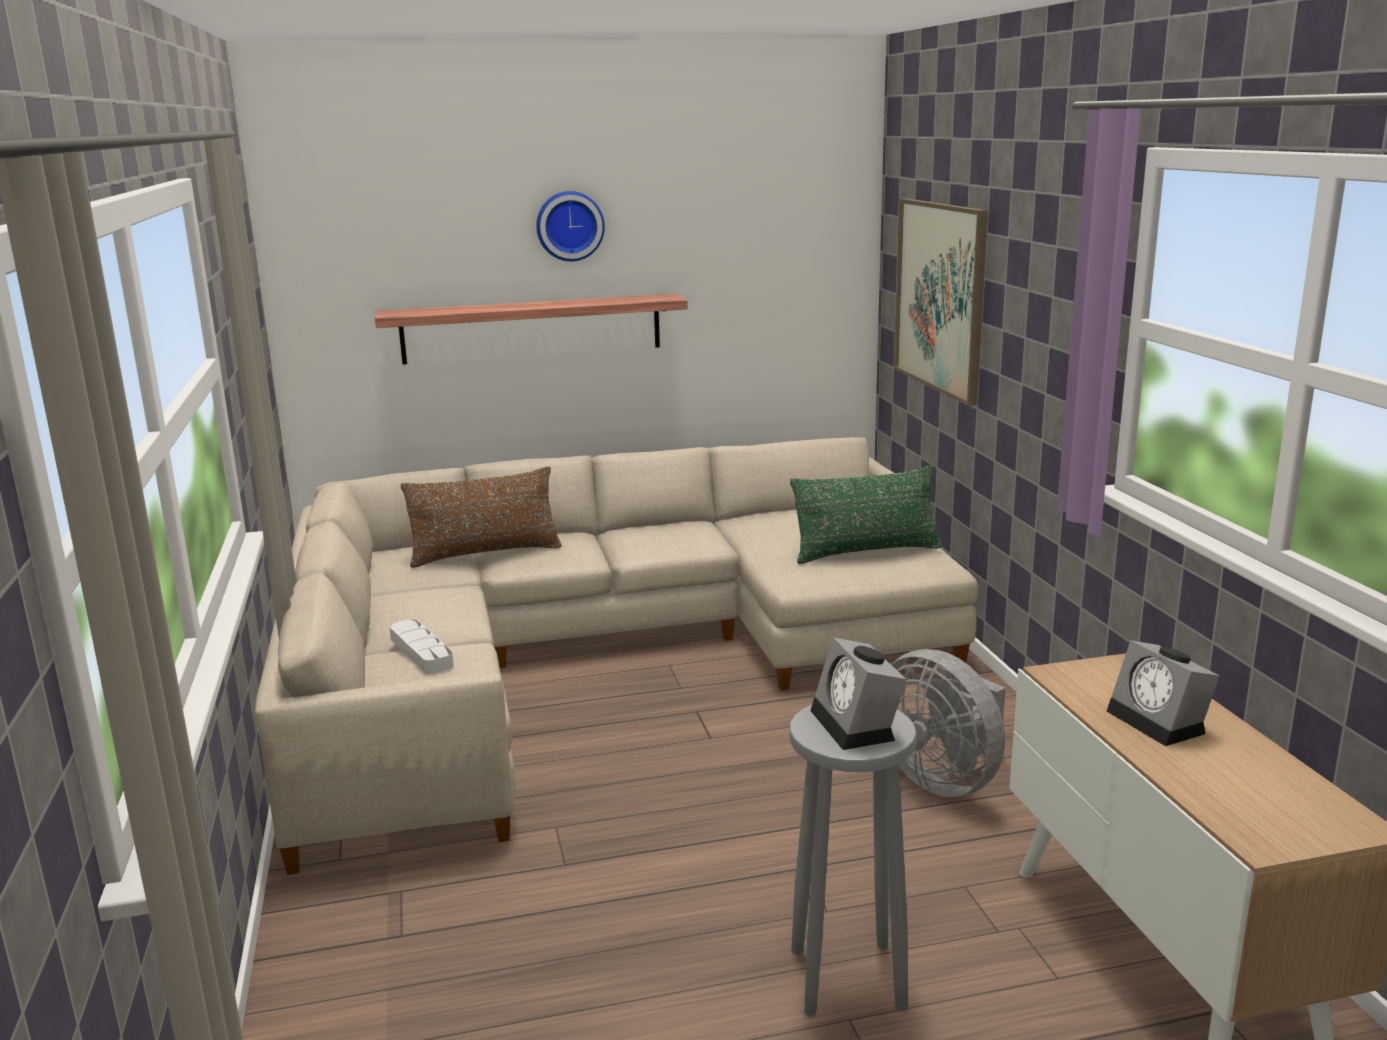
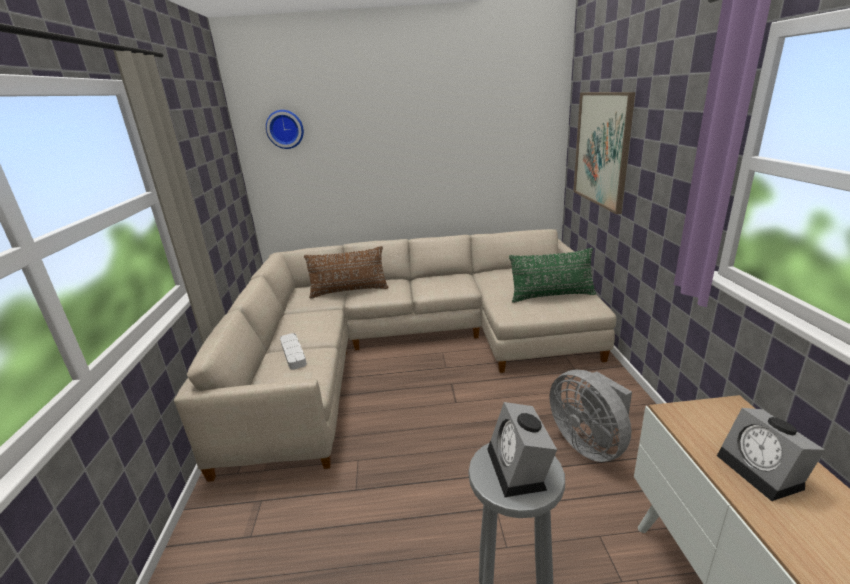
camera: 10 degrees right, 5 degrees up
(532, 328) = (377, 172): shelf -> none
(569, 226) = (395, 115): wall clock -> wall clock (285, 129)

